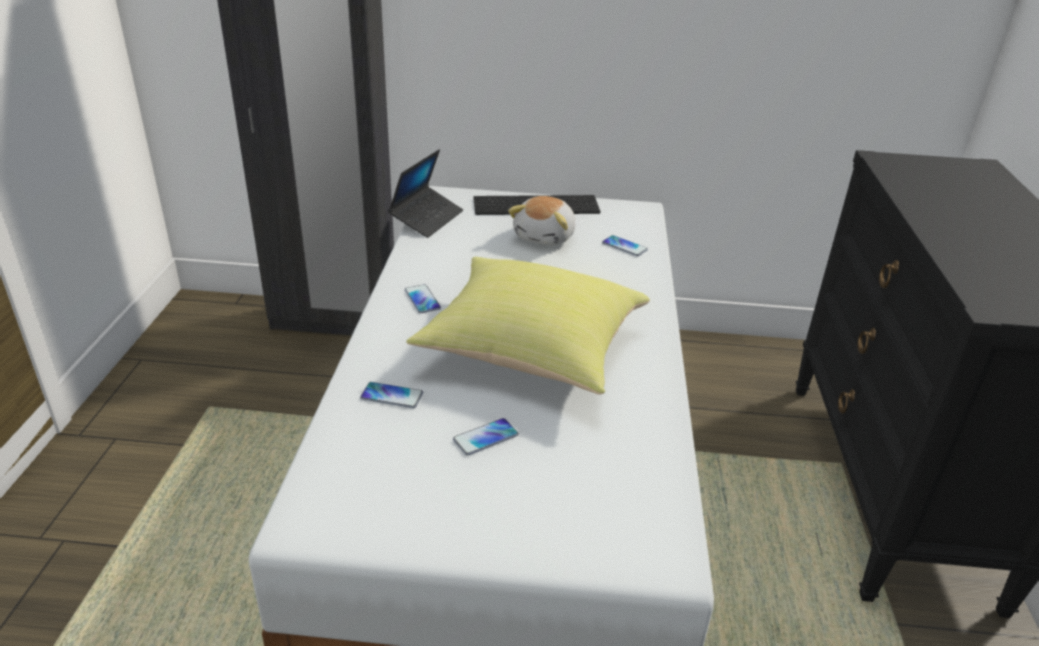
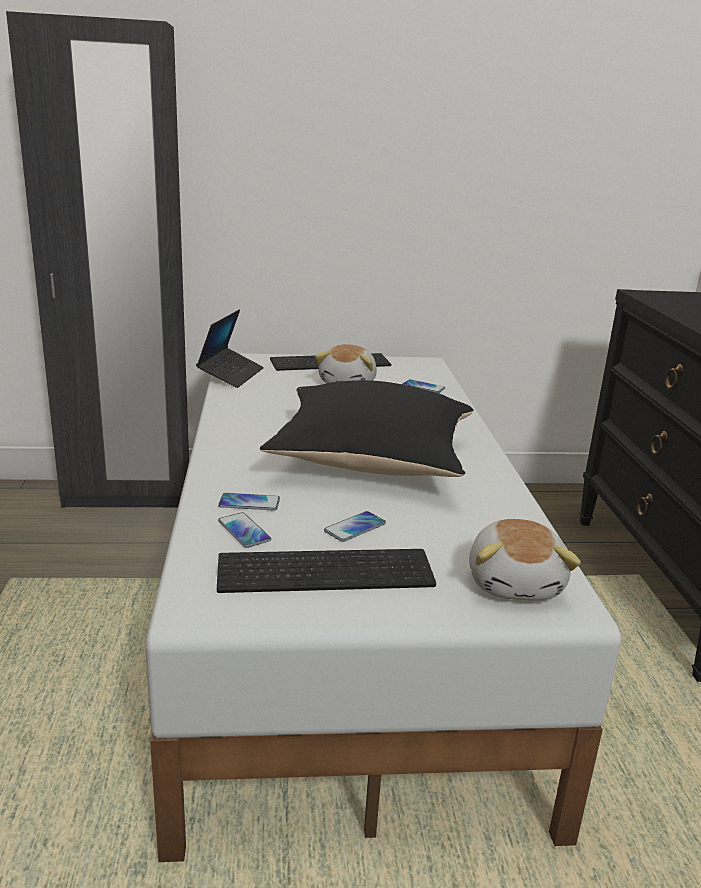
camera: 10 degrees left, 10 degrees down
(422, 299) = (250, 431): phone -> phone (244, 531)
(440, 489) = (327, 569): none -> keyboard
(528, 352) = (368, 463): yellow pillow -> black pillow
(625, 526) = (516, 583): none -> plush toy

